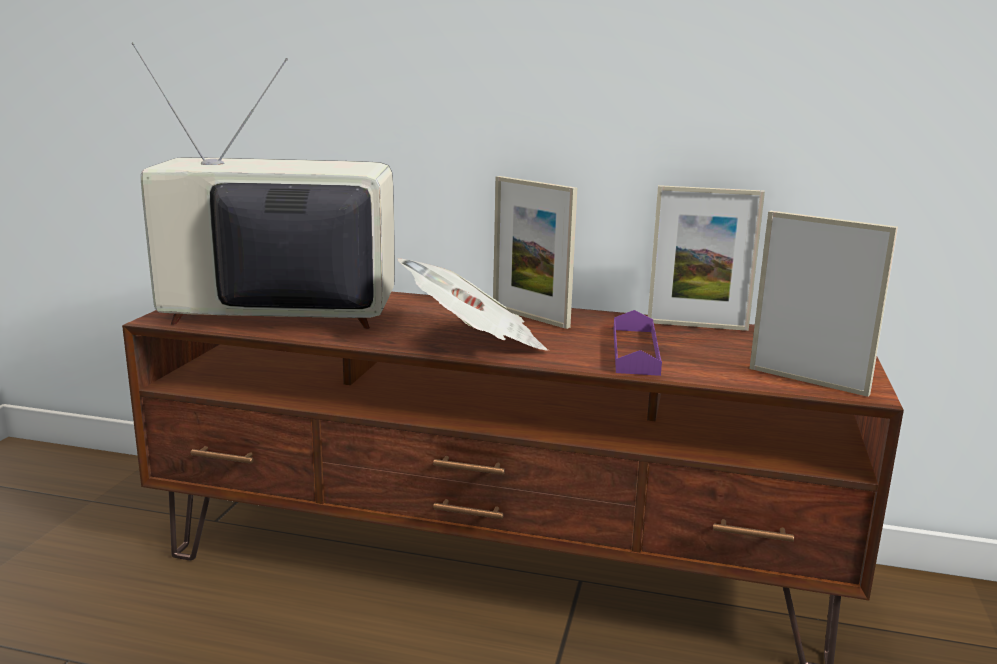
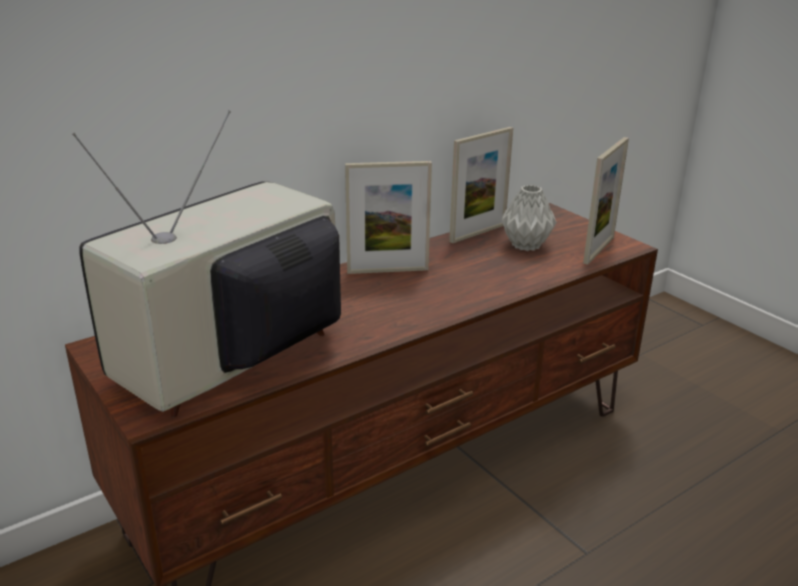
camera: 50 degrees left, 10 degrees up
(475, 342) = (413, 309): newspaper -> none
(635, 351) = (497, 269): purple tray -> none
(724, 349) = (527, 245): none -> grey vase
(807, 381) = (599, 250): picture frame -> picture frame turned 135 degrees clockwise

